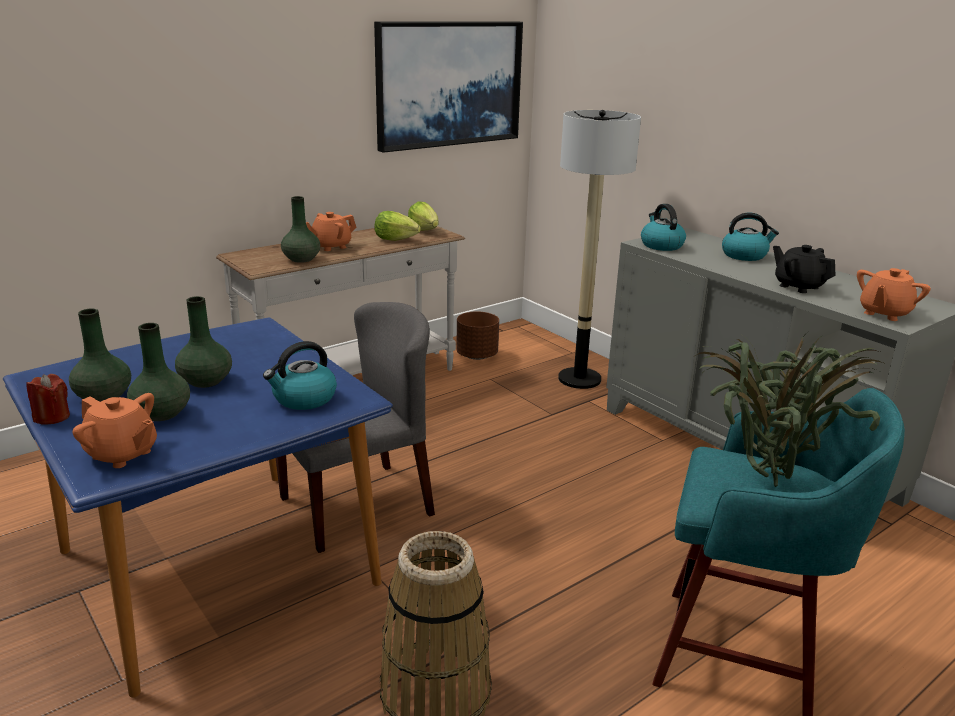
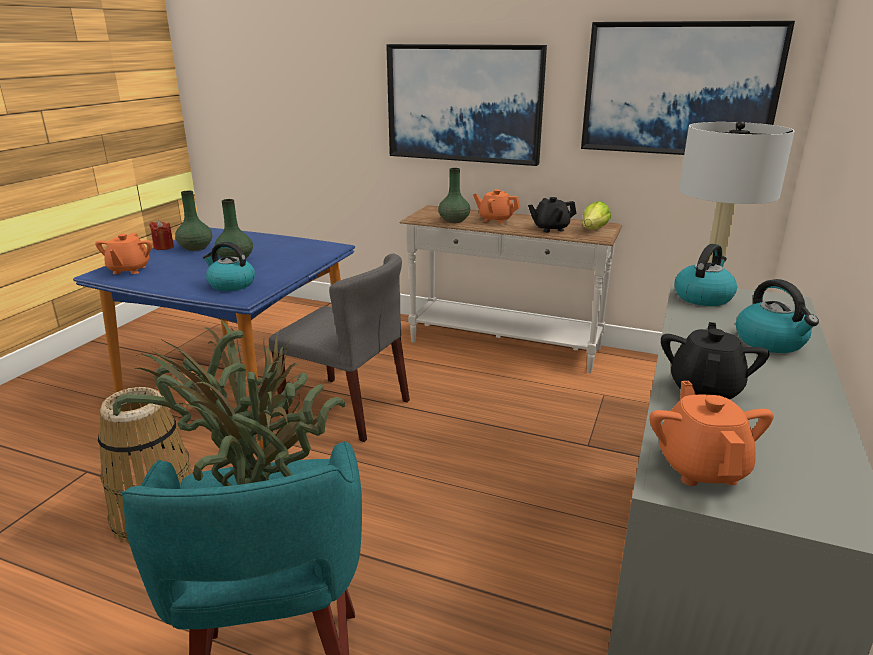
camera: 60 degrees right, 0 degrees up
(162, 413) = (184, 263): green vase -> none
(247, 119) = (464, 103): none -> picture
(395, 239) = (550, 228): lettuce -> black teapot
(476, 356) = (634, 374): brown planter -> none
(884, 313) = (701, 467): orange teapot -> orange teapot turned 75 degrees clockwise

